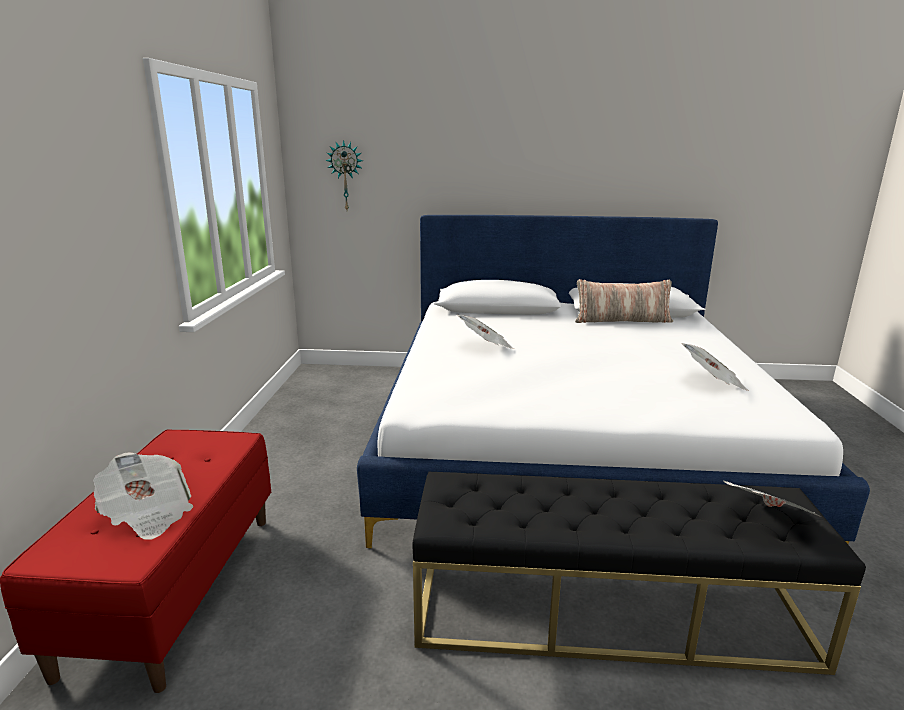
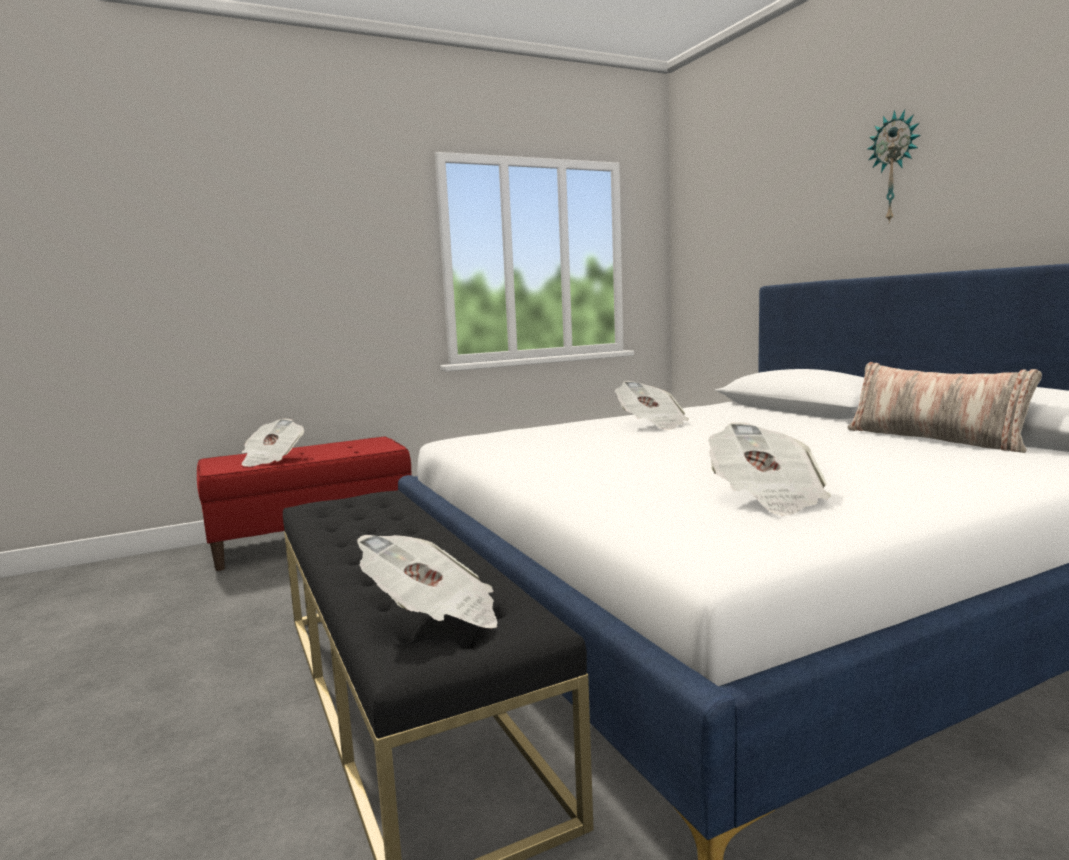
camera: 60 degrees right, 10 degrees down
(345, 176) = (714, 249): wall clock -> wall clock (894, 167)

